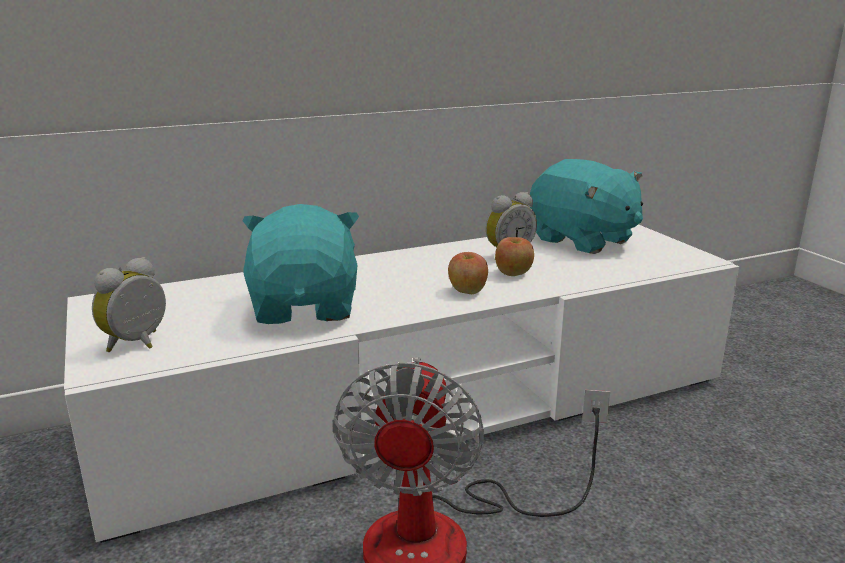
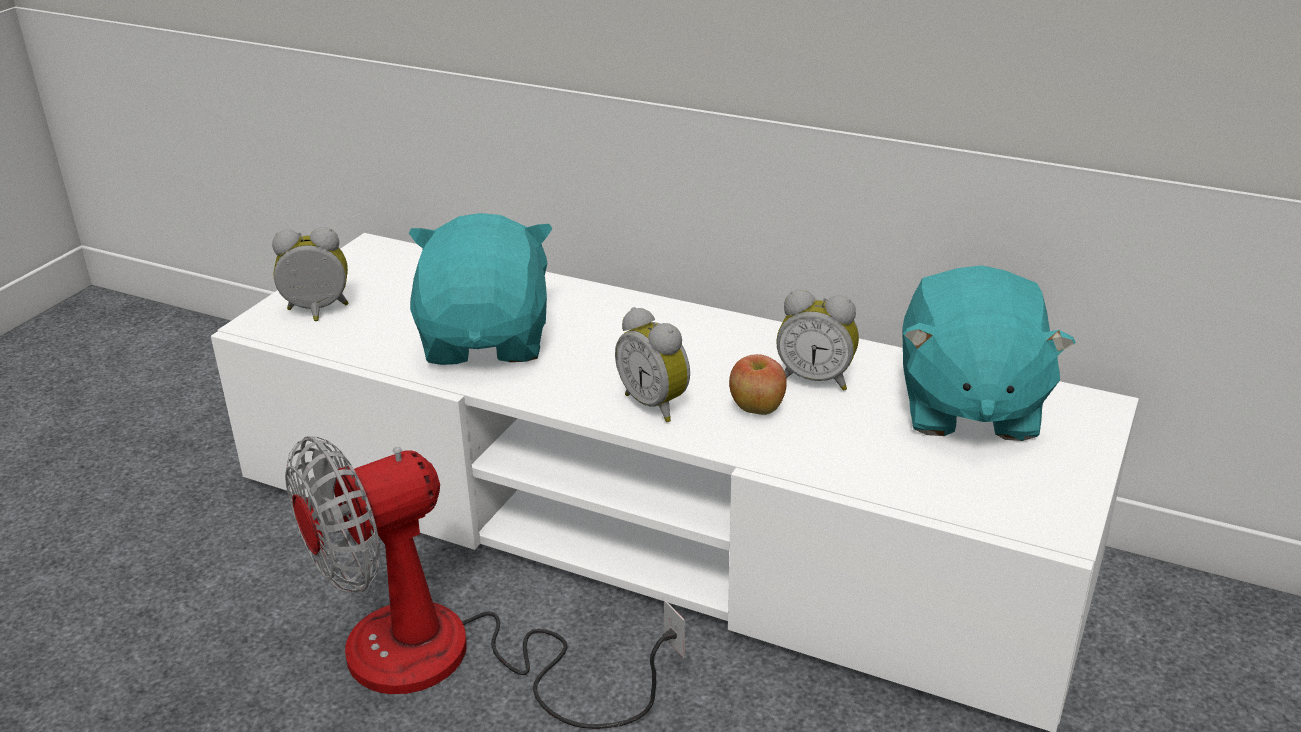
camera: 50 degrees right, 10 degrees up
(306, 307) = (487, 341): turquoise plush toy -> turquoise plush toy turned 45 degrees counterclockwise
(467, 291) = (656, 404): apple -> alarm clock

